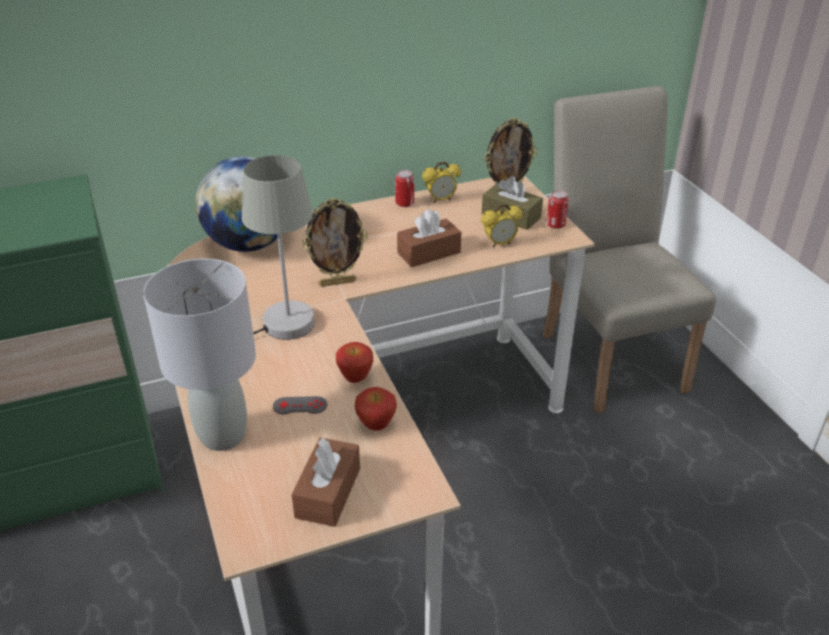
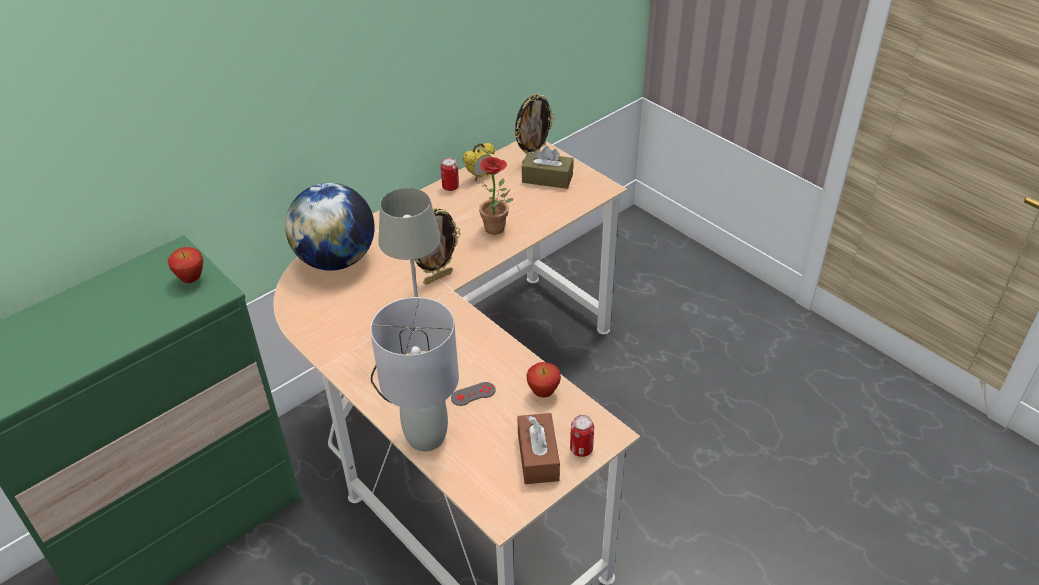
camera: 20 degrees left, 5 degrees up
(355, 379) = (504, 359): apple -> apple (191, 279)
(429, 253) = (498, 230): brown tissue box -> potted plant
(499, 244) = (552, 207): alarm clock -> none
(555, 225) = (587, 178): can -> can (581, 449)
(609, 354) = (625, 270): beige chair -> none

